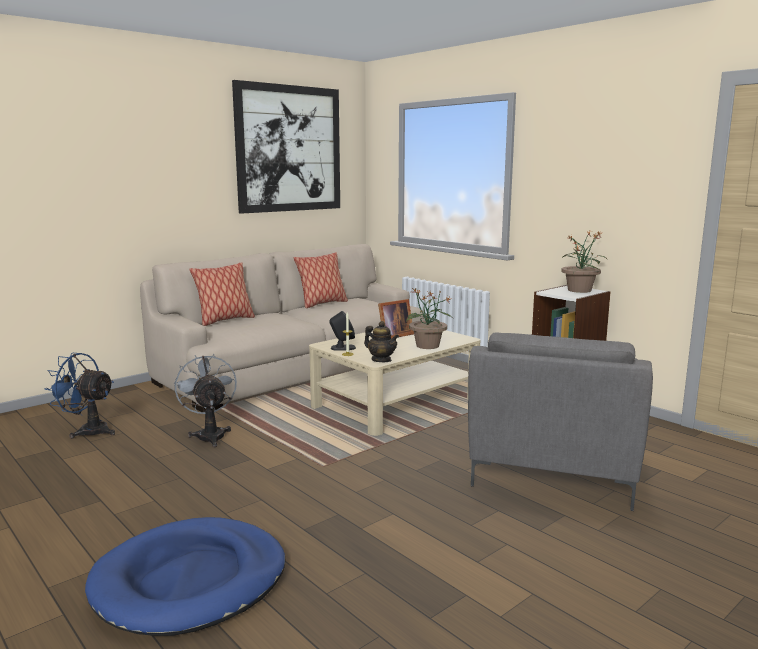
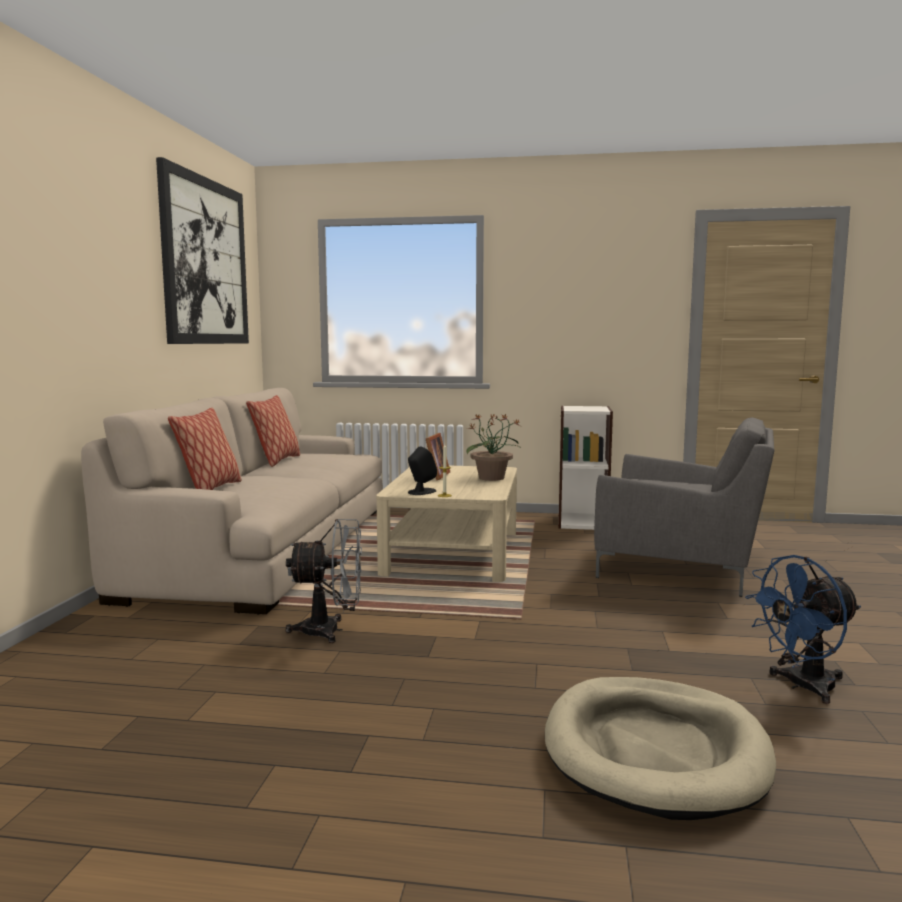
camera: 40 degrees left, 5 degrees down
(88, 431) = (141, 679): blue fan -> blue fan (802, 686)
(190, 581) = (655, 751): blue dog bed -> beige dog bed
(210, 435) = (331, 631): grey fan -> grey fan turned 150 degrees clockwise
(381, 360) = (491, 494): teapot -> none
(552, 470) = (683, 566): grey armchair -> grey armchair turned 45 degrees counterclockwise
(579, 290) = (587, 407): potted plant -> none

